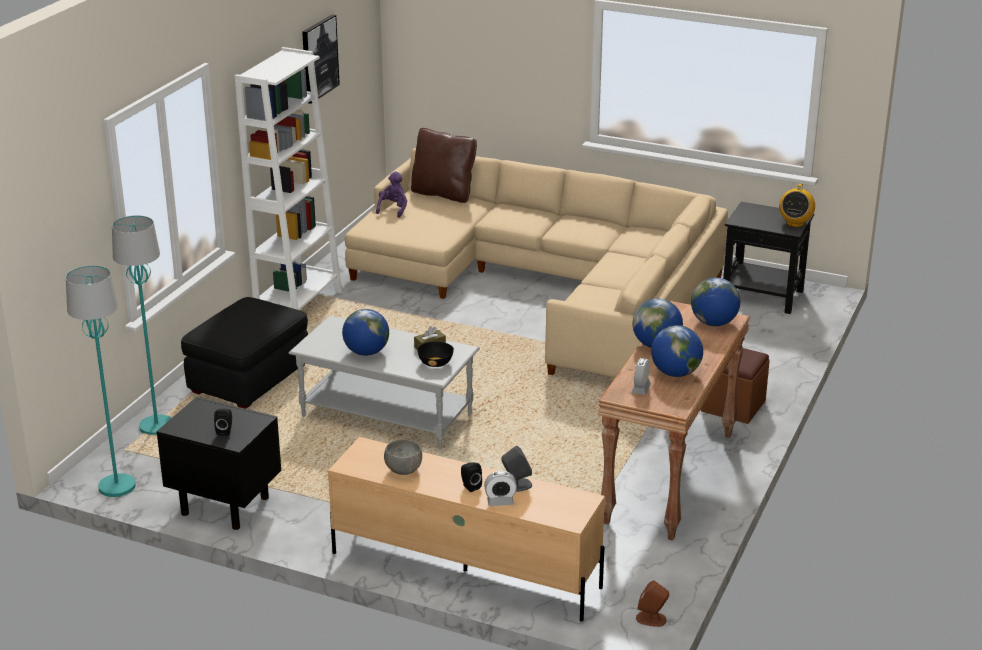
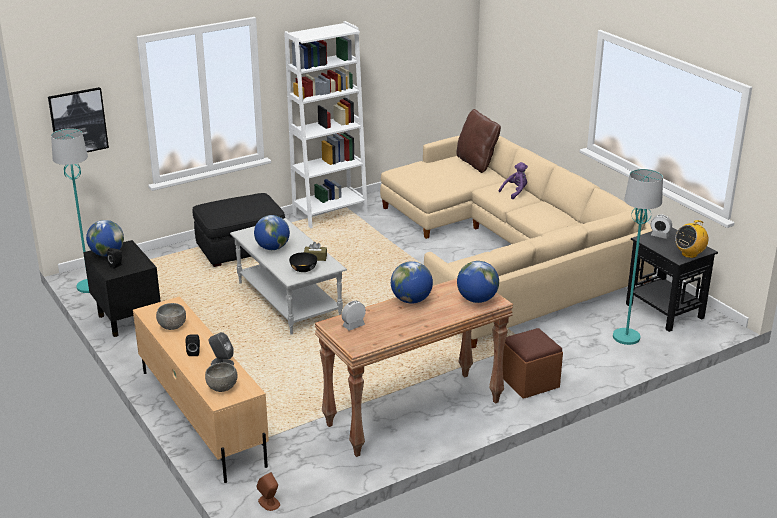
camera: 35 degrees right, 0 degrees up
(157, 426) = (155, 260): turquoise floor lamp -> turquoise floor lamp (626, 337)
(319, 58) = (393, 38): picture -> picture (78, 122)
(393, 209) = (429, 164): purple plush toy -> purple plush toy (515, 192)
(500, 501) = (197, 369): alarm clock -> alarm clock (659, 235)
(554, 508) = (222, 387): none -> grey bowl
(675, 373) = (394, 324): globe -> globe (107, 254)

